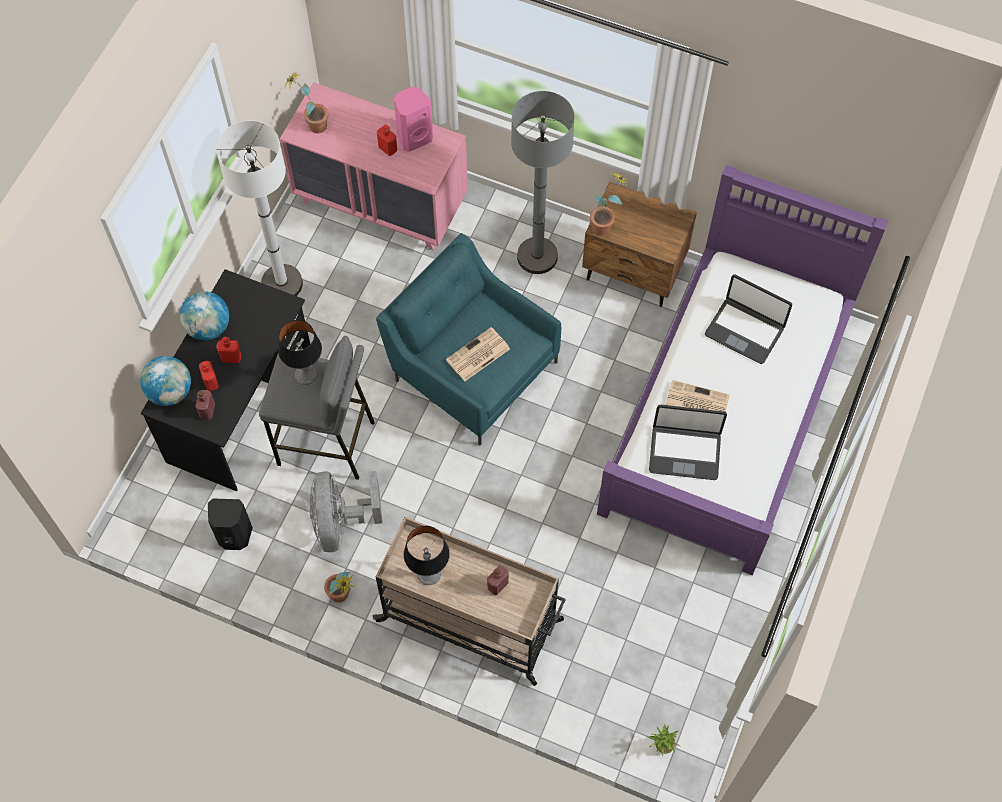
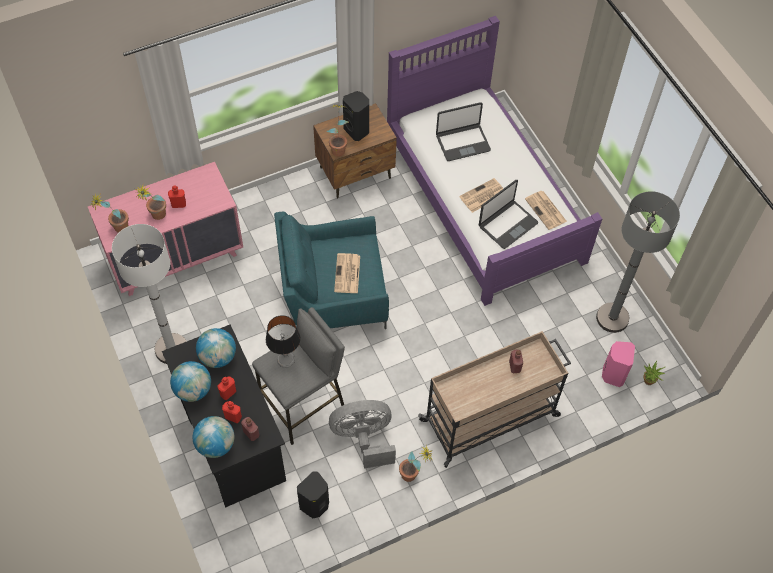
camera: 50 degrees left, 5 degrees down
(260, 318) = (218, 357): none -> globe
(341, 522) = (364, 438): grey fan -> grey fan turned 135 degrees clockwise
(355, 143) = (156, 217): none -> potted plant
(414, 137) = (186, 186): pink speaker -> pink speaker (613, 374)
(429, 574) = (475, 396): table lamp -> none
(537, 256) = (297, 209): grey floor lamp -> grey floor lamp (612, 318)
(644, 224) = (357, 130): none -> black speaker
(742, 476) = (546, 210): none -> newspaper

